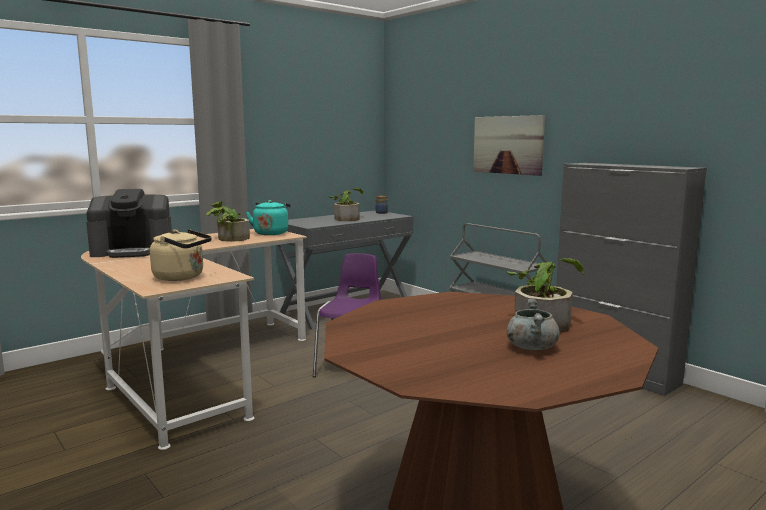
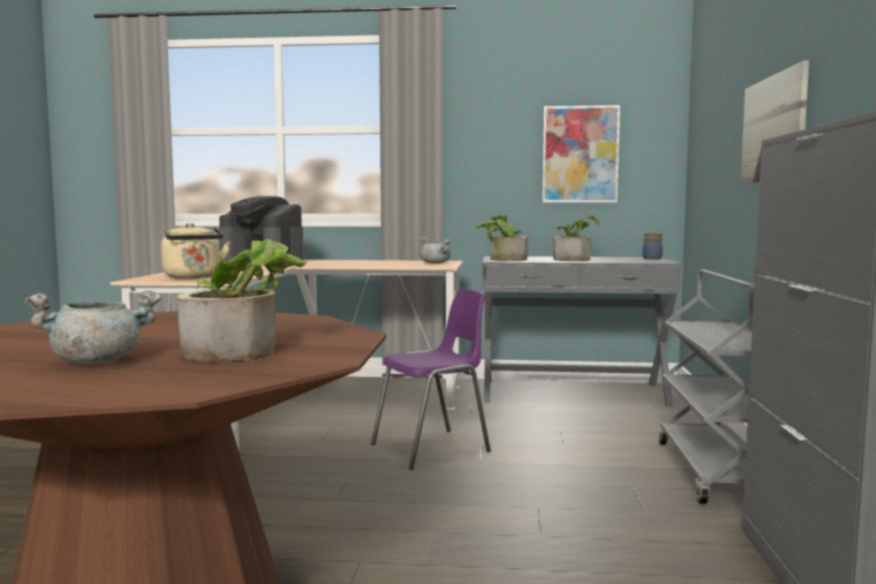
camera: 45 degrees right, 5 degrees down
(229, 239) = (374, 263): potted plant -> potted plant (503, 259)
(271, 233) = (436, 263): turquoise kettle -> grey cooking pot
(327, 142) = (580, 154): none -> picture

